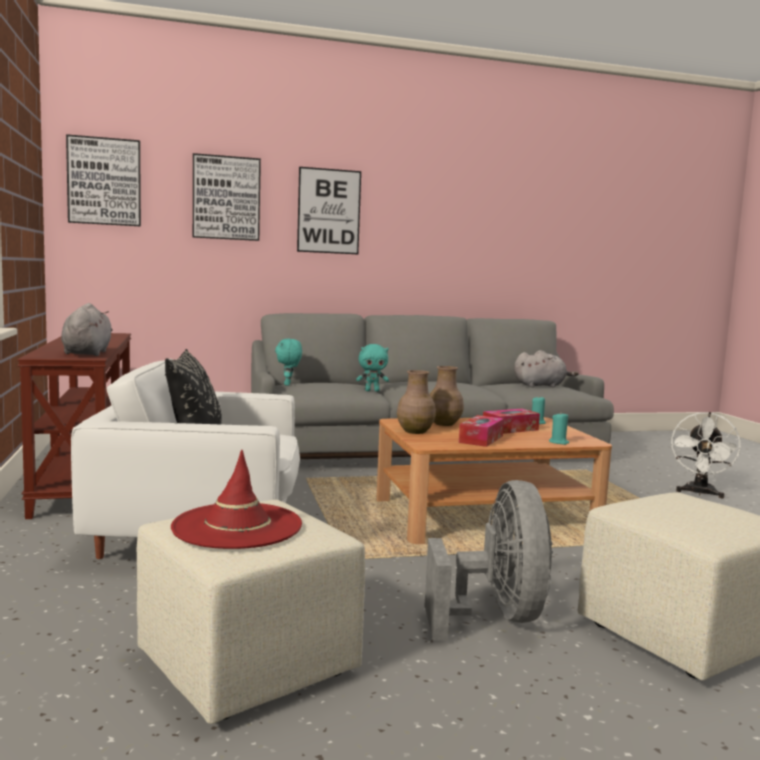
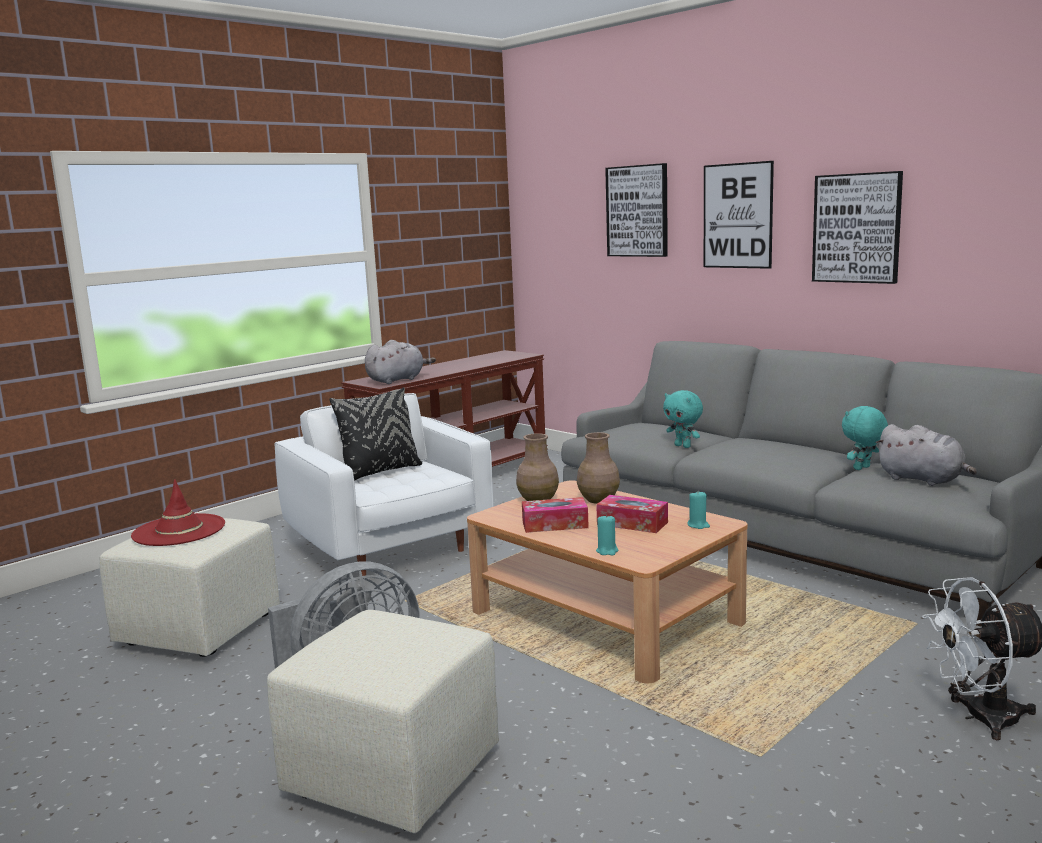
camera: 60 degrees right, 5 degrees up
(104, 181) = (546, 206): picture -> picture (857, 228)
(288, 384) = (634, 424): turquoise plush toy -> turquoise plush toy (862, 468)

